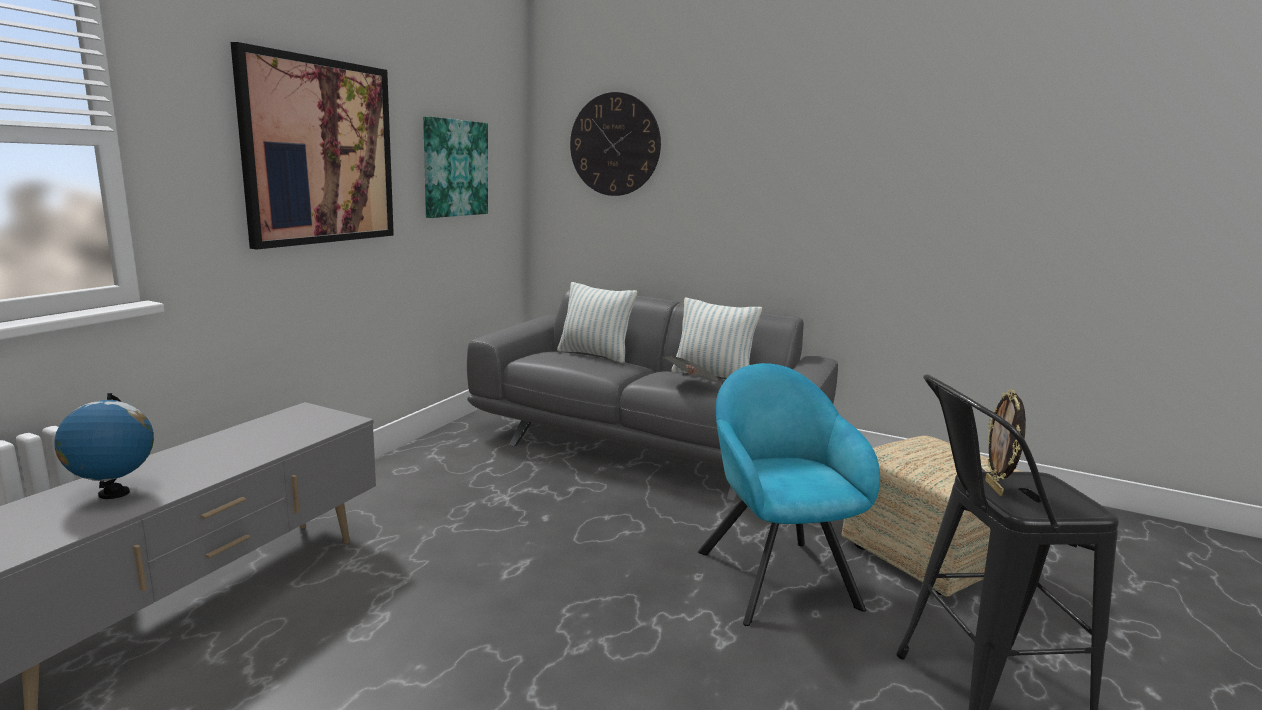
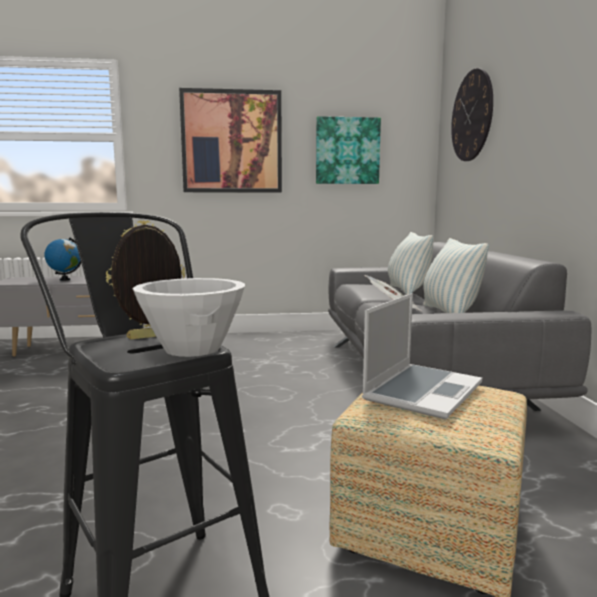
camera: 60 degrees right, 5 degrees down
(773, 573) = (278, 455): turquoise armchair -> none
(928, 457) = (422, 391): none -> laptop
(1043, 481) = (193, 348): none -> white bowl

